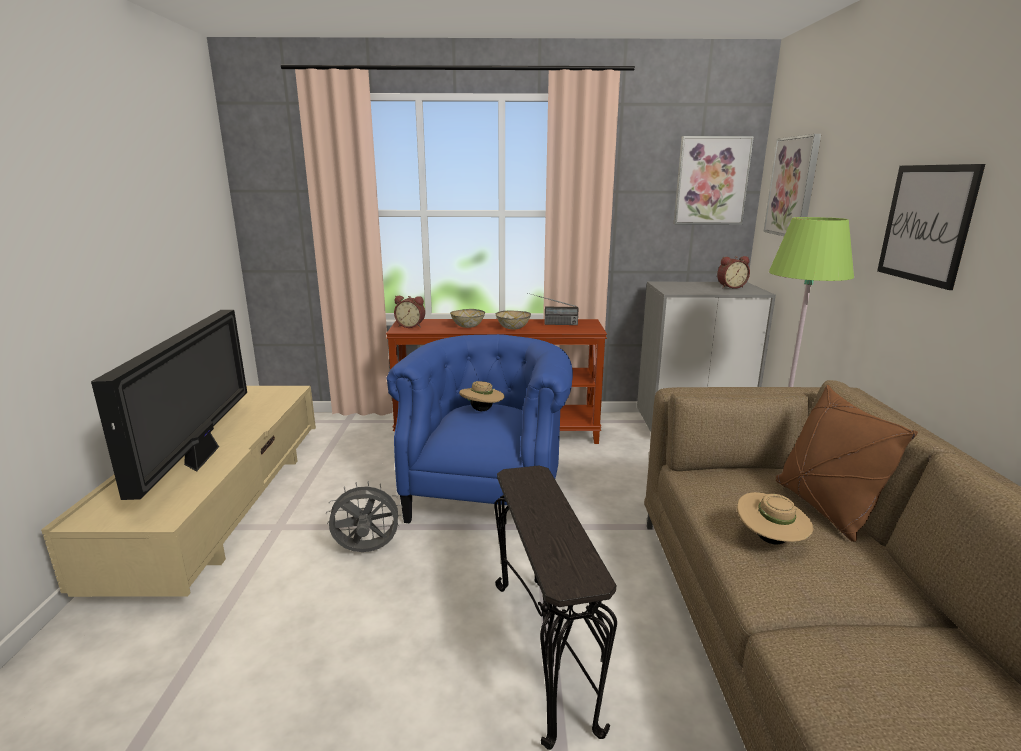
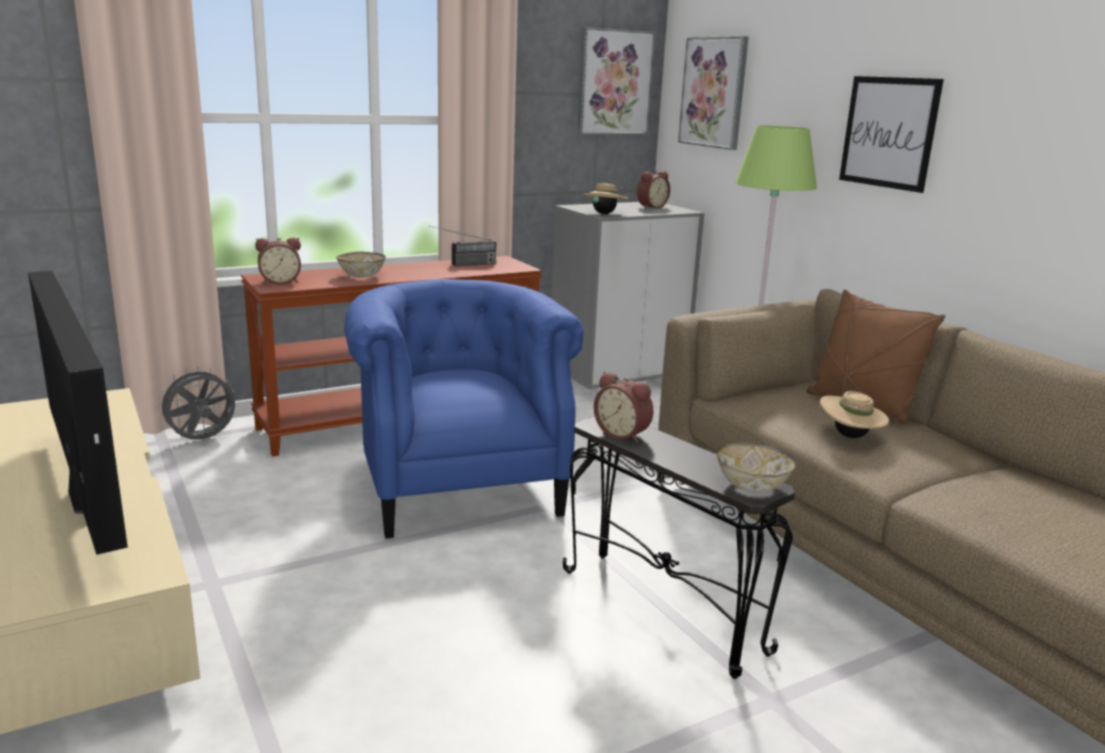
camera: 30 degrees left, 0 degrees up
(366, 551) = (371, 578): grey fan -> grey fan (202, 440)
(482, 410) = (449, 377): beige hat -> beige hat (604, 213)
(513, 328) = (424, 273): bowl -> bowl (753, 486)
(526, 489) = (623, 434): none -> alarm clock

